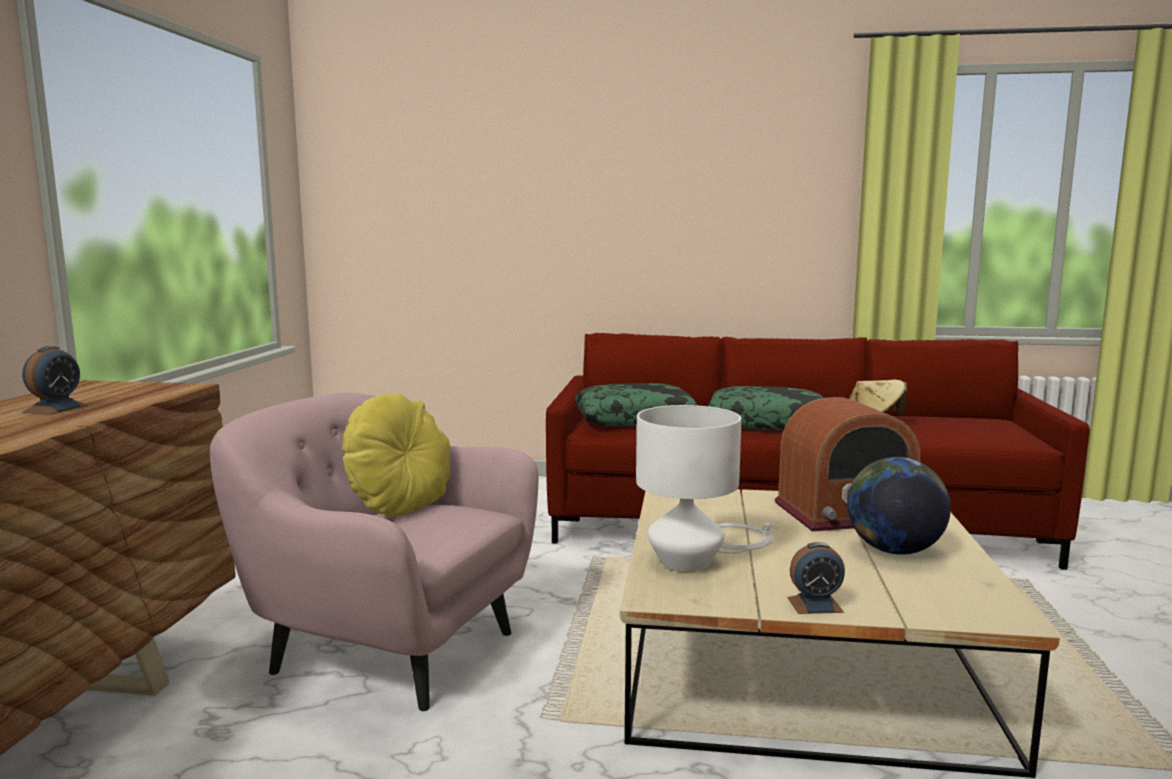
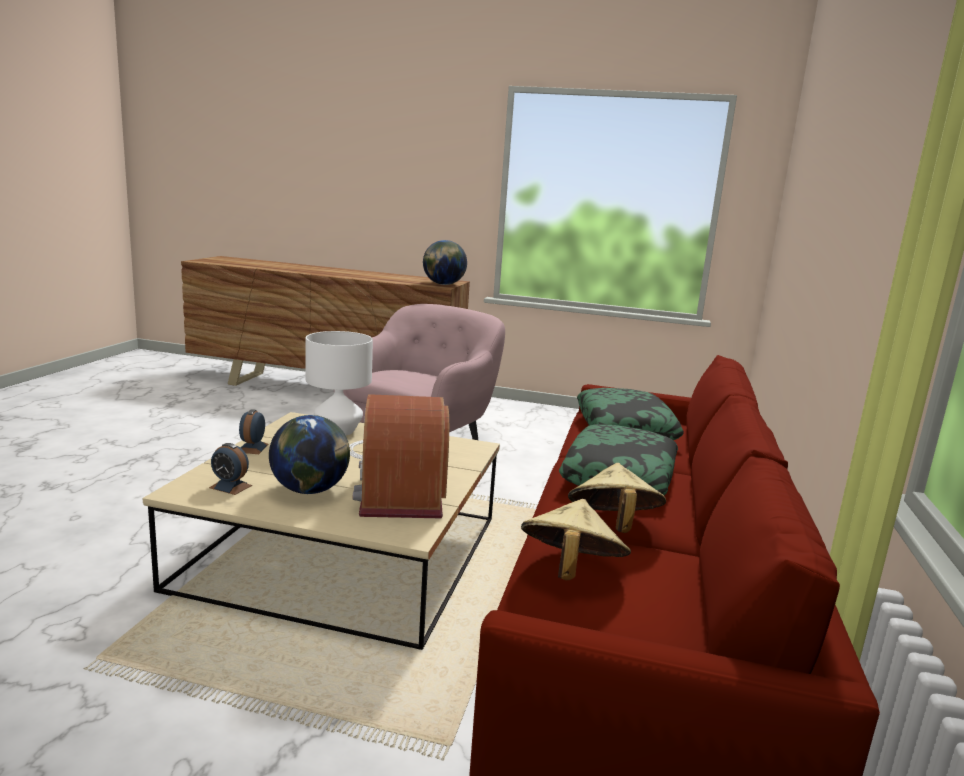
camera: 95 degrees right, 5 degrees up
(56, 409) = (402, 279): alarm clock -> alarm clock (230, 486)
(147, 387) = (443, 284): none -> globe
(400, 509) = (437, 376): yellow pillow -> none
(956, 432) = (570, 570): none -> beige hat

